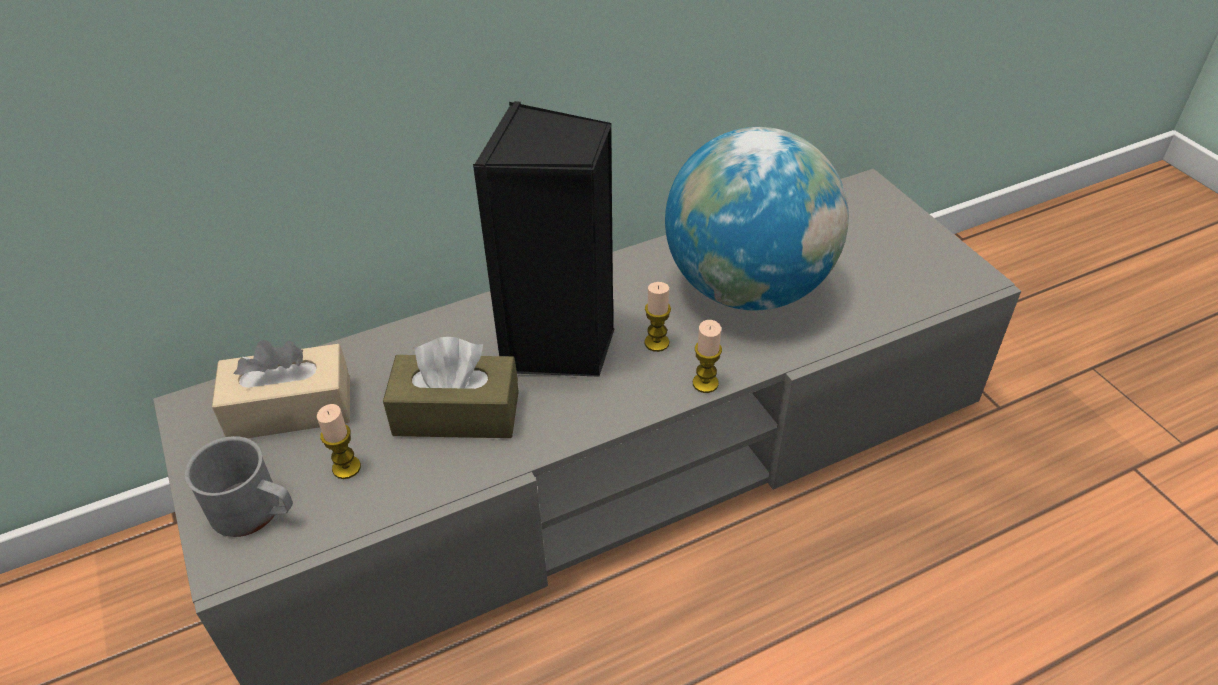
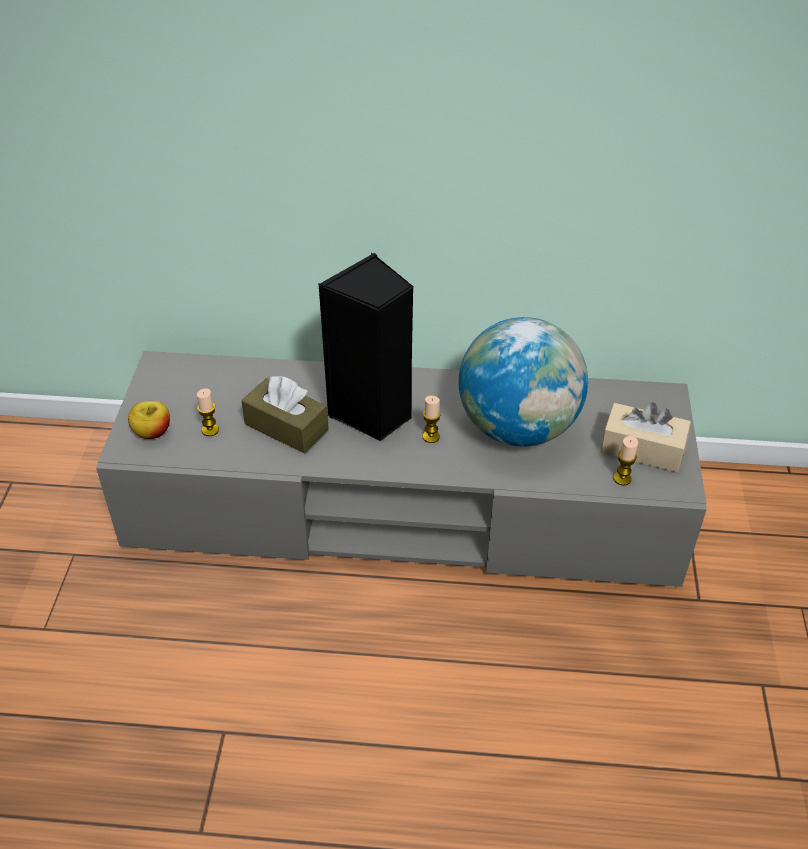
camera: 30 degrees right, 0 degrees up
(255, 512) = (152, 432): grey mug -> apple
(290, 409) = (204, 386): beige tissue box -> beige tissue box (642, 449)
(705, 383) = (438, 473): candle -> candle (622, 478)

